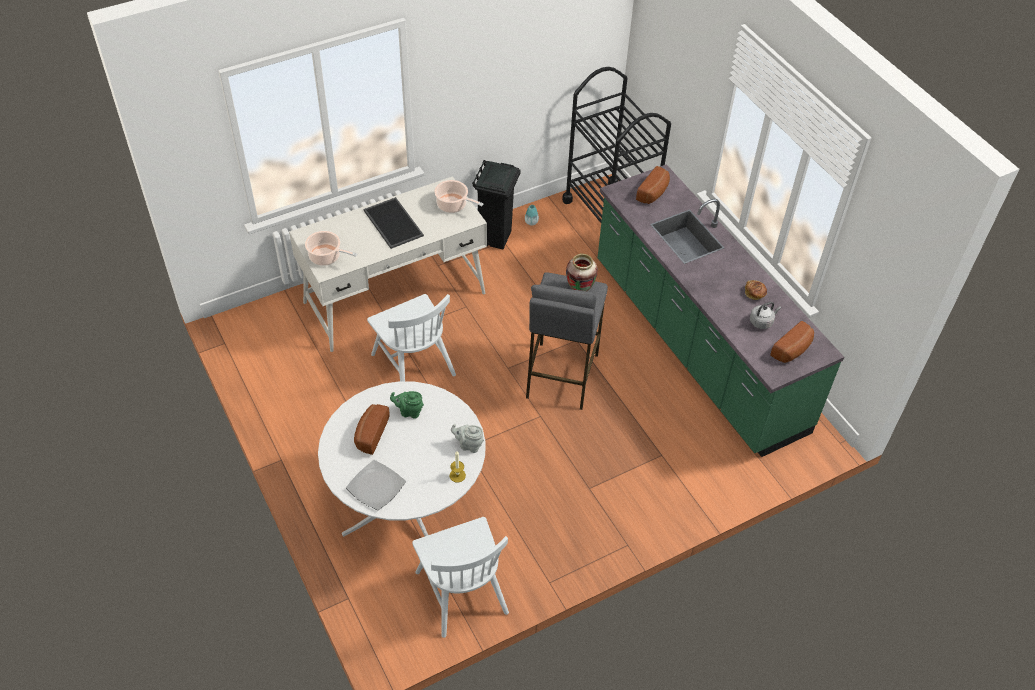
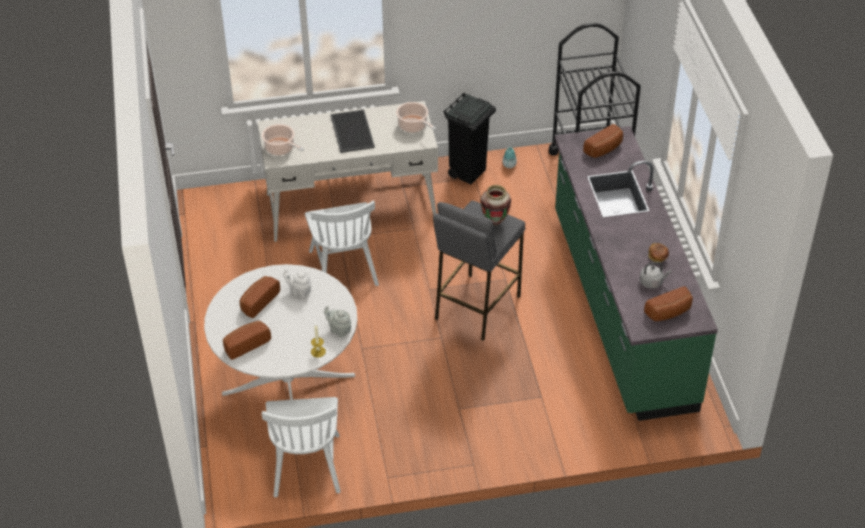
camera: 20 degrees right, 5 degrees down
(376, 486) = (245, 344): plate -> bread
(409, 411) = (299, 291): green teapot -> white teapot

